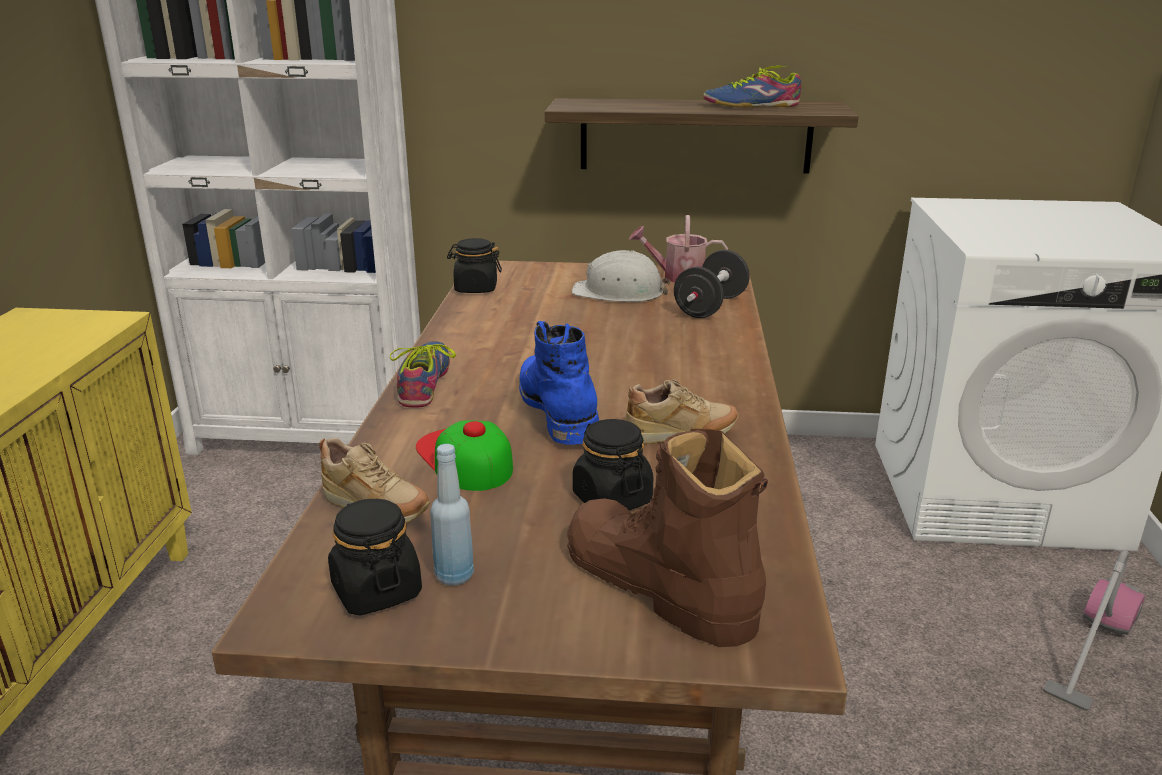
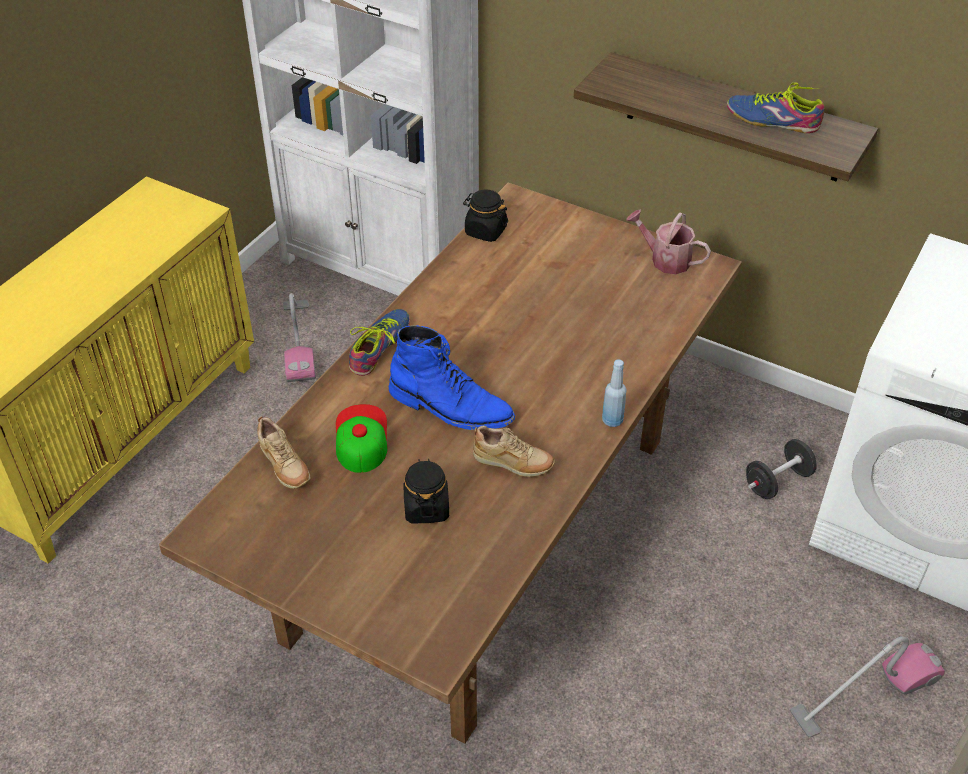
camera: 25 degrees right, 20 degrees up
(242, 516) = (298, 342): none -> vacuum cleaner
(376, 591) = (254, 533): black jar -> none
(454, 576) = (299, 537): blue bottle -> blue bottle (612, 420)
(558, 409) = (451, 407): blue boot -> blue boot turned 105 degrees clockwise
(619, 292) = (597, 270): white hard hat -> none
(658, 586) = (403, 587): brown boot -> none
(710, 307) = (658, 314): black dumbbell -> black dumbbell (777, 482)

